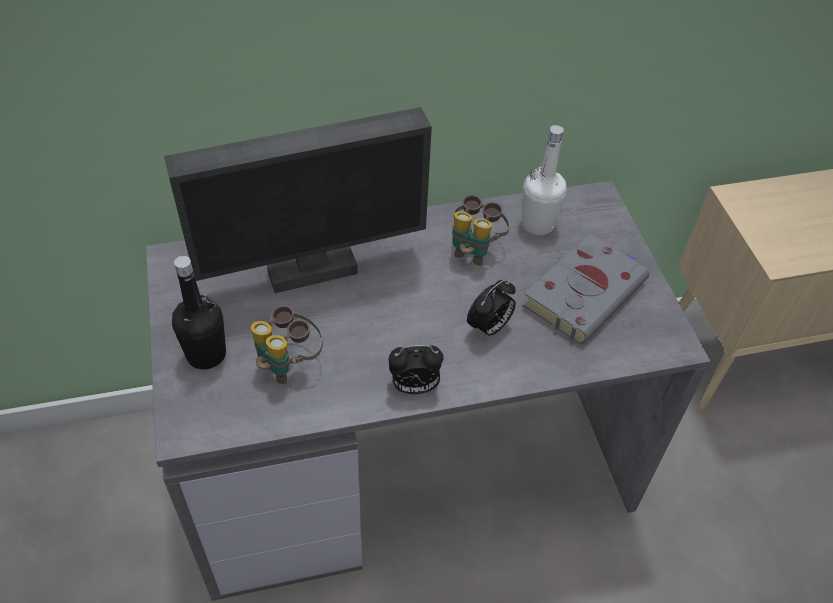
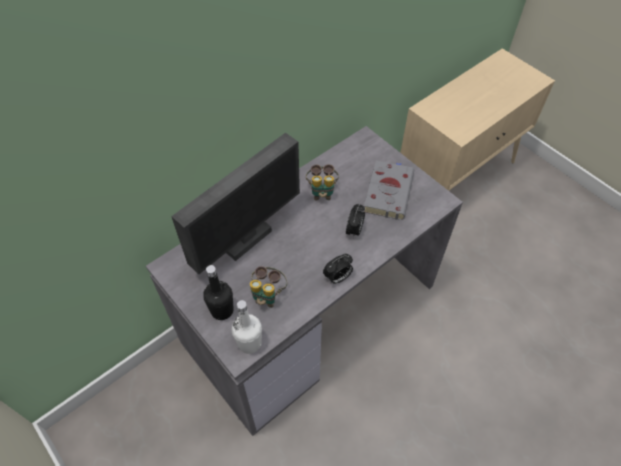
camera: 25 degrees left, 5 degrees up
(537, 224) = (344, 165): white bottle -> white bottle (249, 343)

